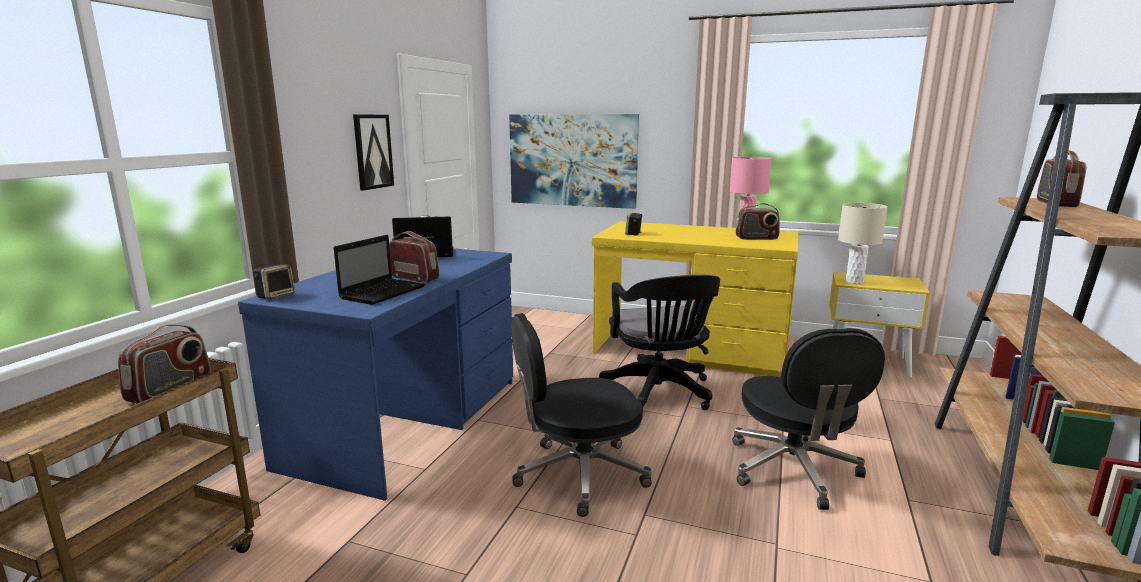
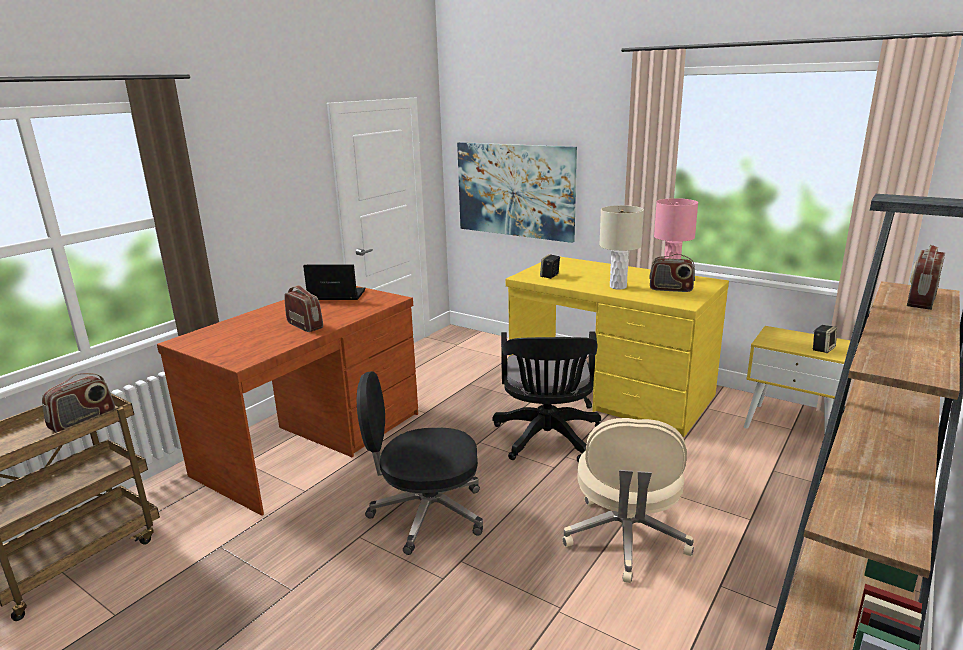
camera: 15 degrees right, 5 degrees up
(276, 296) = (187, 339): speaker -> speaker (822, 349)
(372, 151) = (300, 197): picture -> none
(383, 292) = (269, 341): laptop -> none
(408, 421) = (313, 443): blue desk -> brown desk
(794, 471) = (625, 538): black office chair -> beige office chair
(854, 282) = (775, 342): beige table lamp -> beige table lamp (618, 287)

